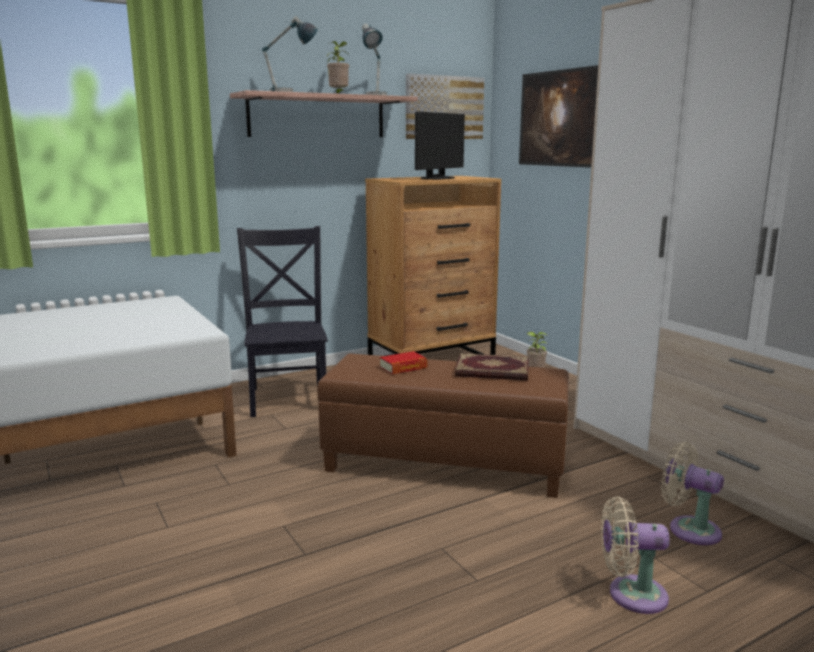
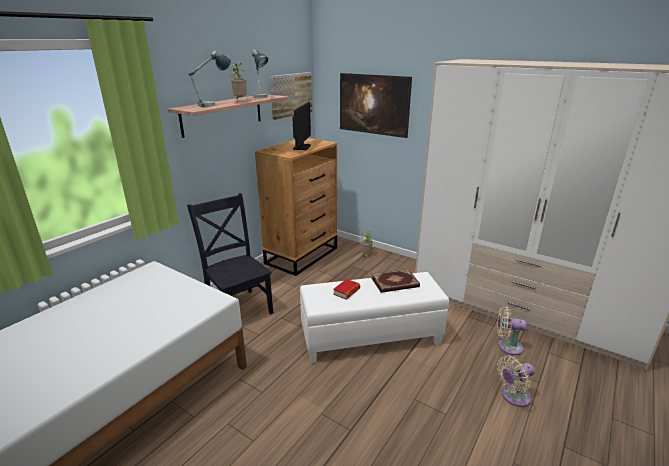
camera: 25 degrees left, 10 degrees up
(445, 464) = (371, 337): brown ottoman -> white ottoman

